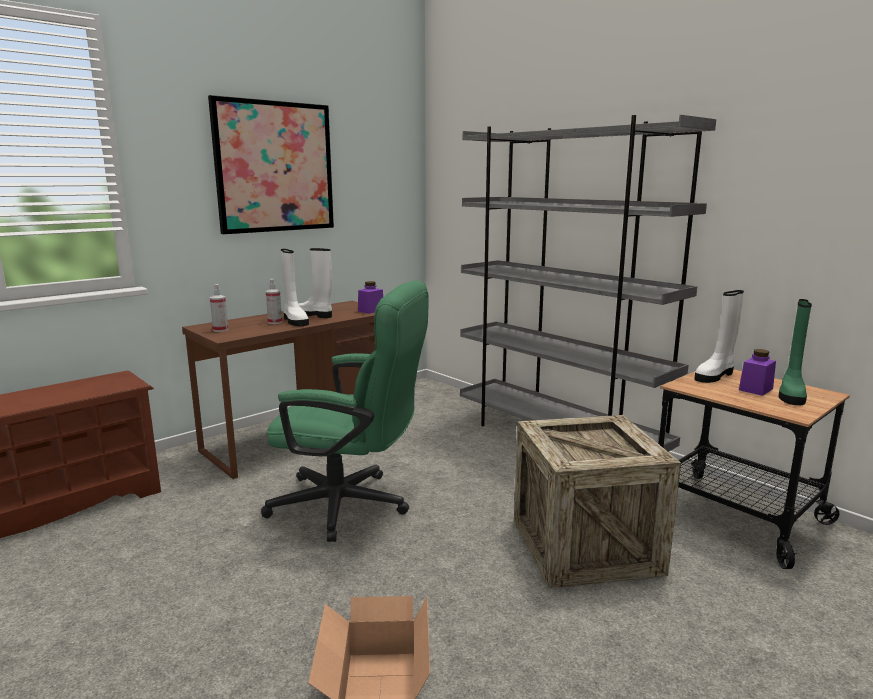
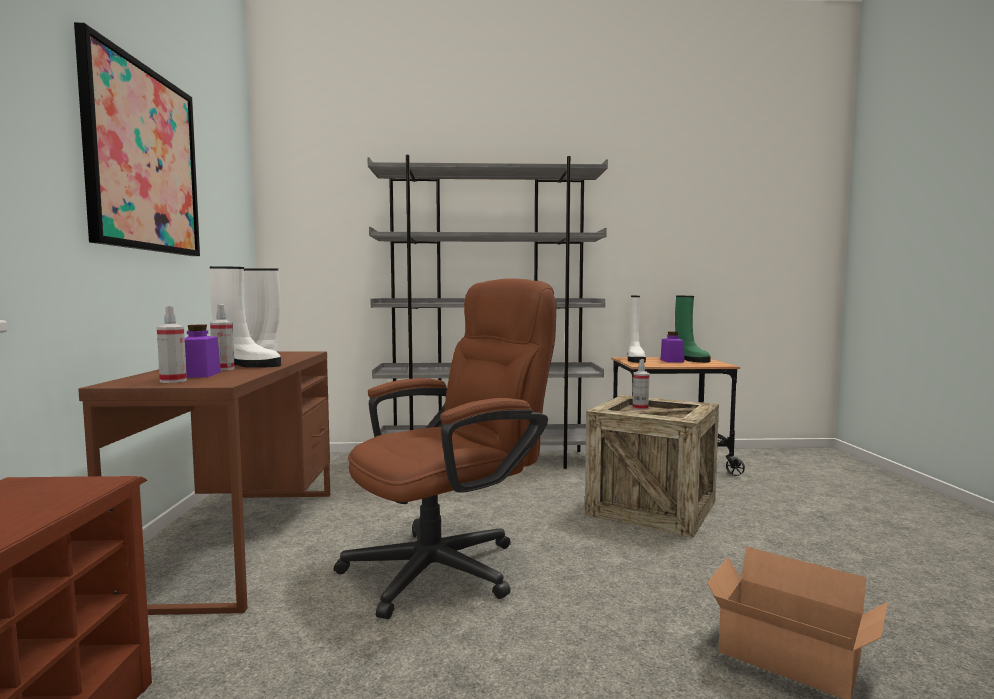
camera: 50 degrees left, 10 degrees down
(351, 506) = (449, 565): green office chair -> brown office chair
(371, 311) = (299, 353): purple jar -> purple jar (199, 375)
(600, 437) = (640, 409): none -> spray bottle

